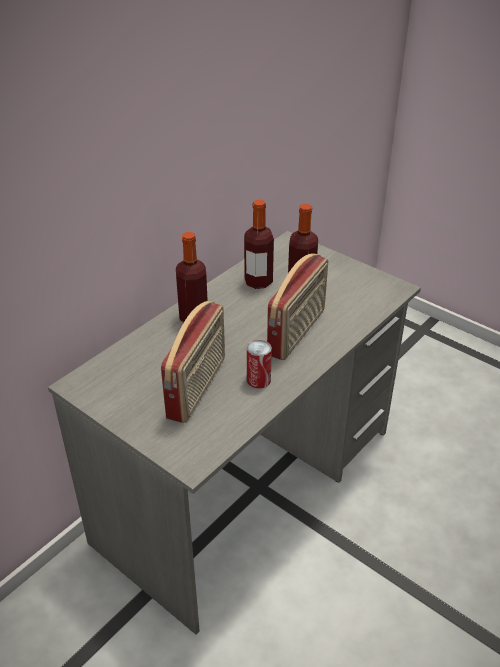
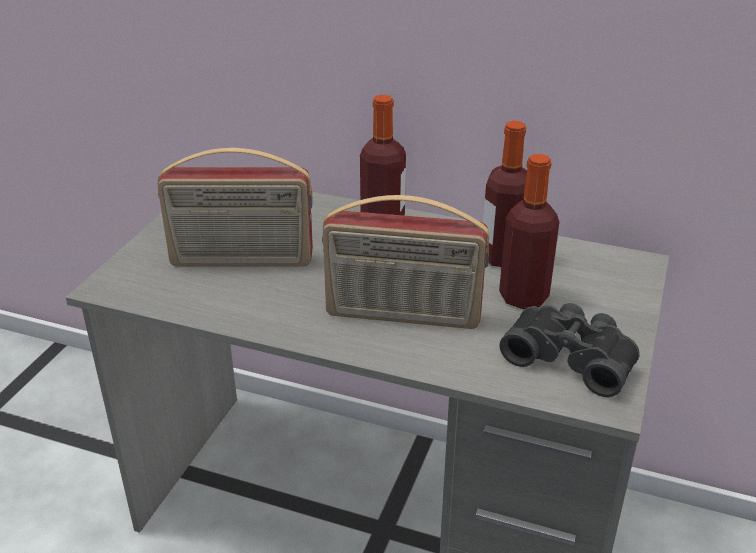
camera: 70 degrees right, 5 degrees down
(258, 380) = (278, 302): can -> none
(360, 288) = (571, 357): none -> black binoculars

